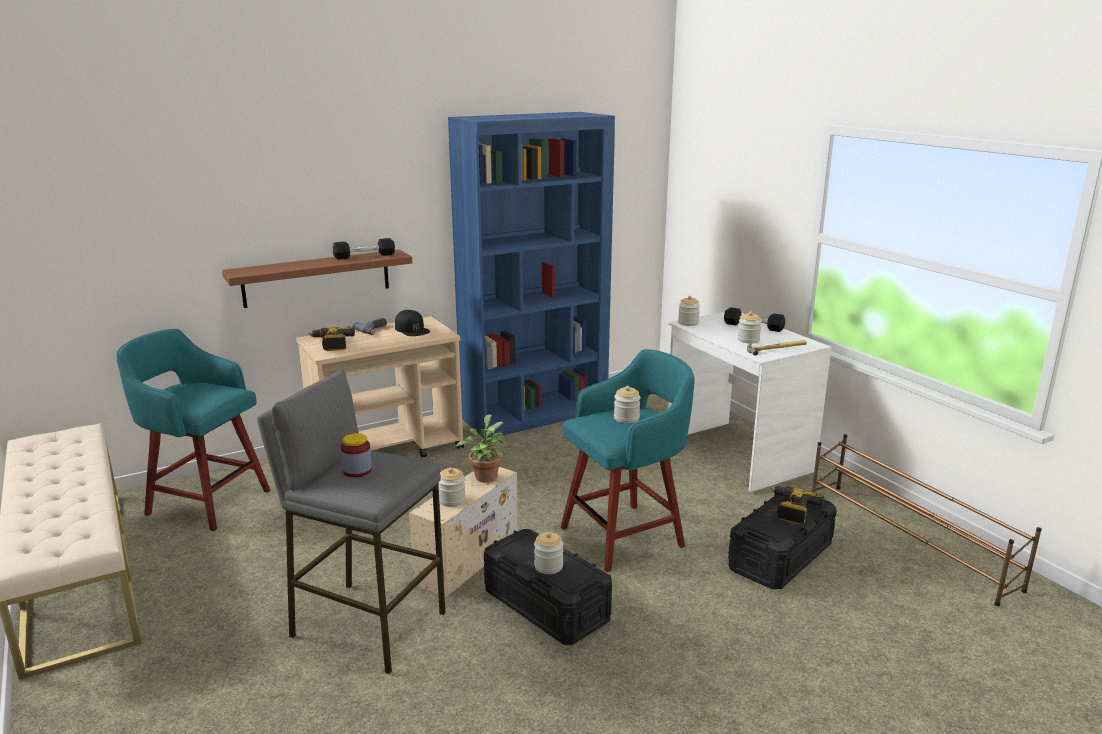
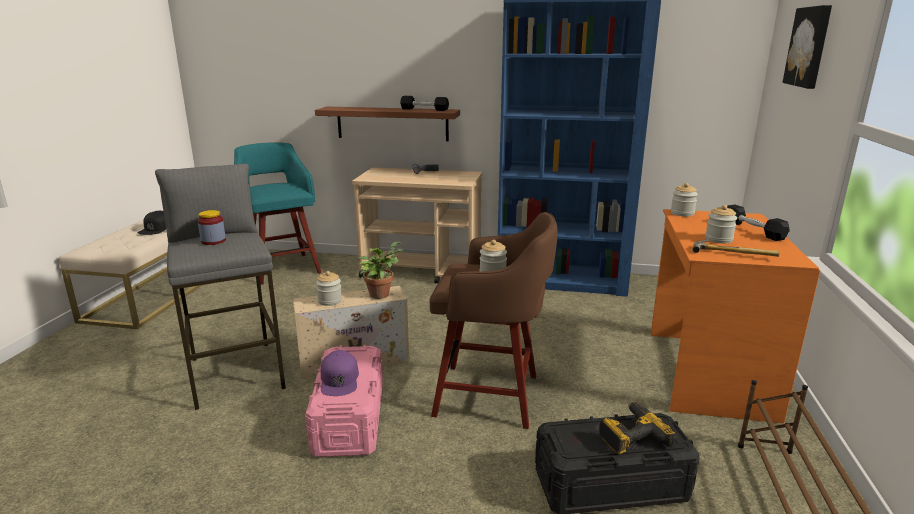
camera: 40 degrees right, 0 degrees up
(331, 344) = (381, 174): power drill -> none
(412, 329) = (449, 176): black cap -> black cap (156, 228)
(546, 605) = (350, 418): black storage box -> pink storage box
(548, 566) = (339, 379): jar -> purple cap
(625, 536) = (491, 396): turquoise stool -> brown stool
(736, 166) = (809, 47): none -> picture
(736, 455) = (706, 373): white desk -> orange desk

